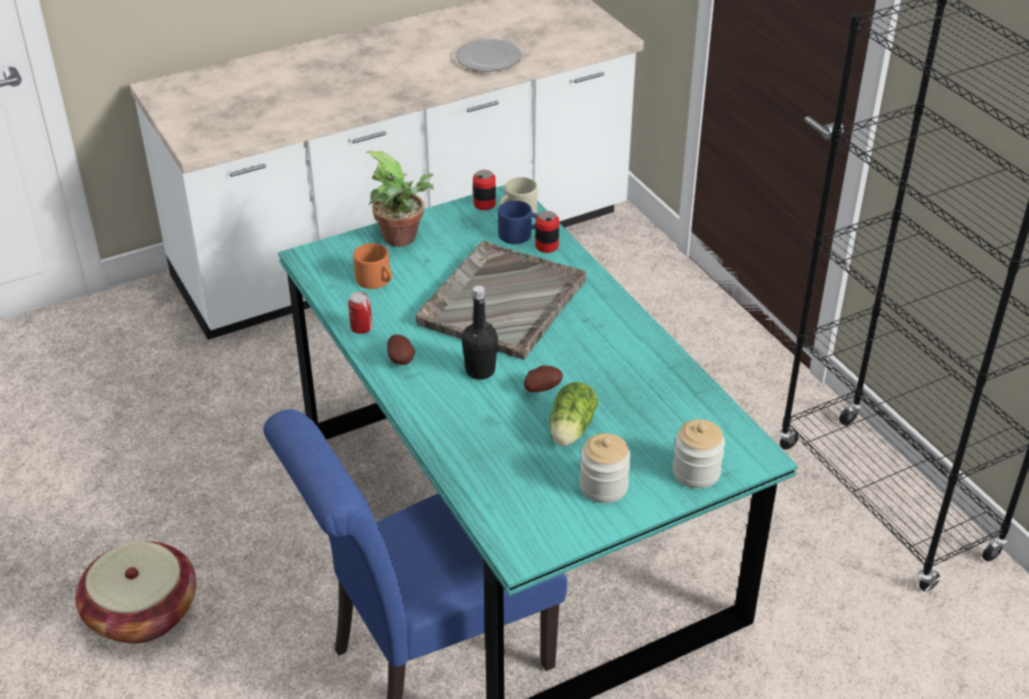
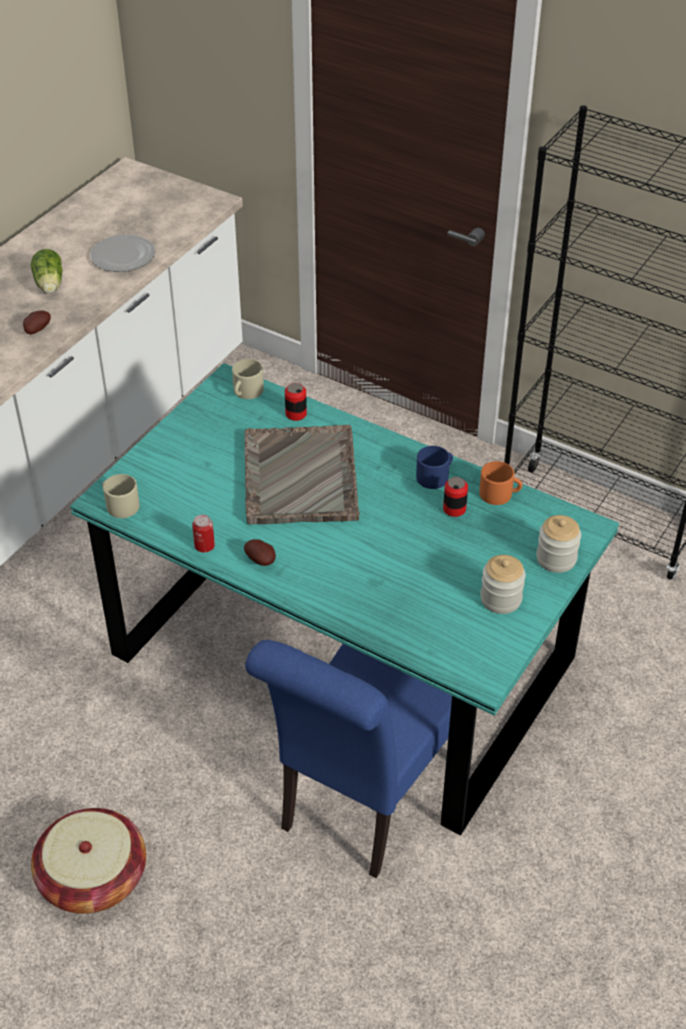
camera: 30 degrees left, 5 degrees up
(319, 266) = (119, 504): none -> beige mug
(376, 280) = (180, 498): orange mug -> orange mug (500, 494)
(403, 239) = (171, 452): potted plant -> none
(480, 371) = (332, 543): black bottle -> none
(484, 204) = (213, 394): can -> can (454, 509)
(519, 234) = (265, 411): blue mug -> blue mug (435, 476)
(542, 388) = (391, 538): potato -> potato (37, 330)
(570, 431) = (441, 564): lettuce -> lettuce (49, 285)

